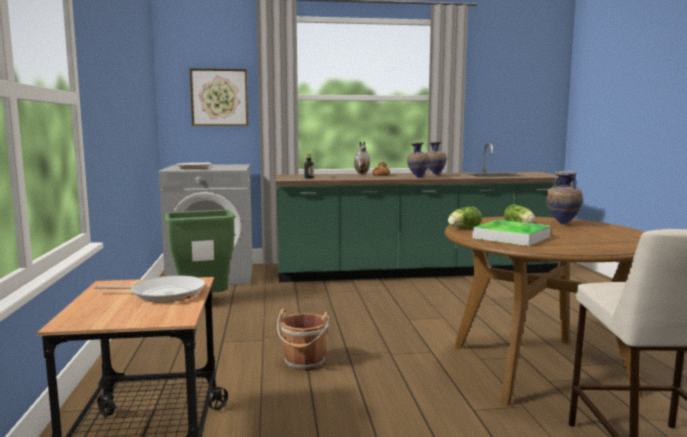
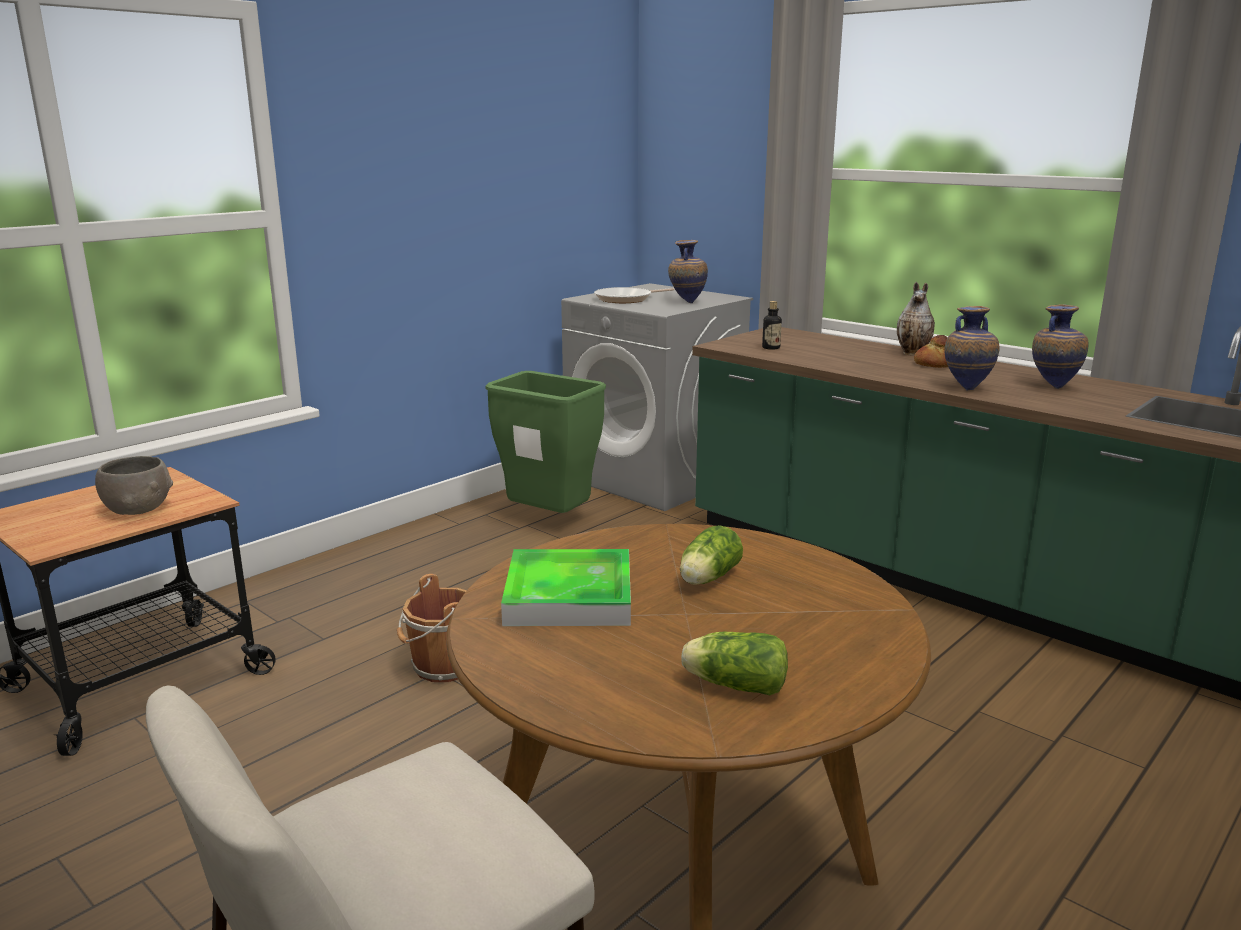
camera: 50 degrees right, 10 degrees up
(164, 294) = (139, 509): frying pan -> grey bowl
(219, 97) = (719, 171): picture -> none
(463, 228) = (602, 543): lettuce -> lettuce (732, 685)
(562, 224) = (800, 610): vase -> vase (686, 302)

